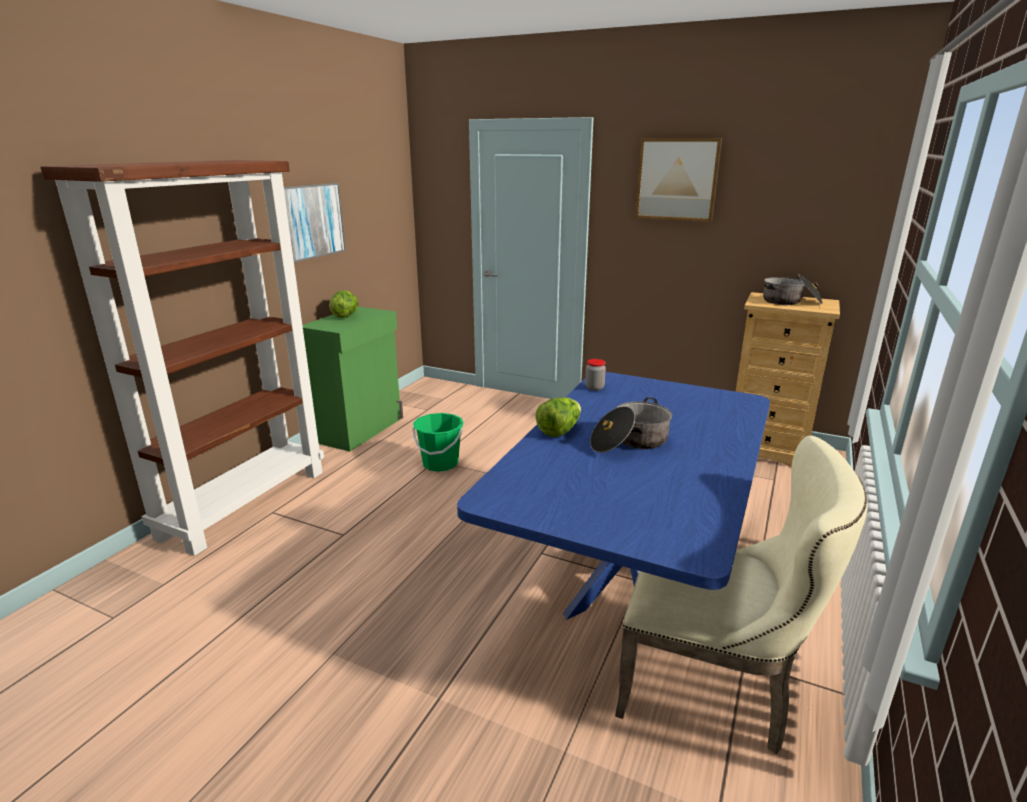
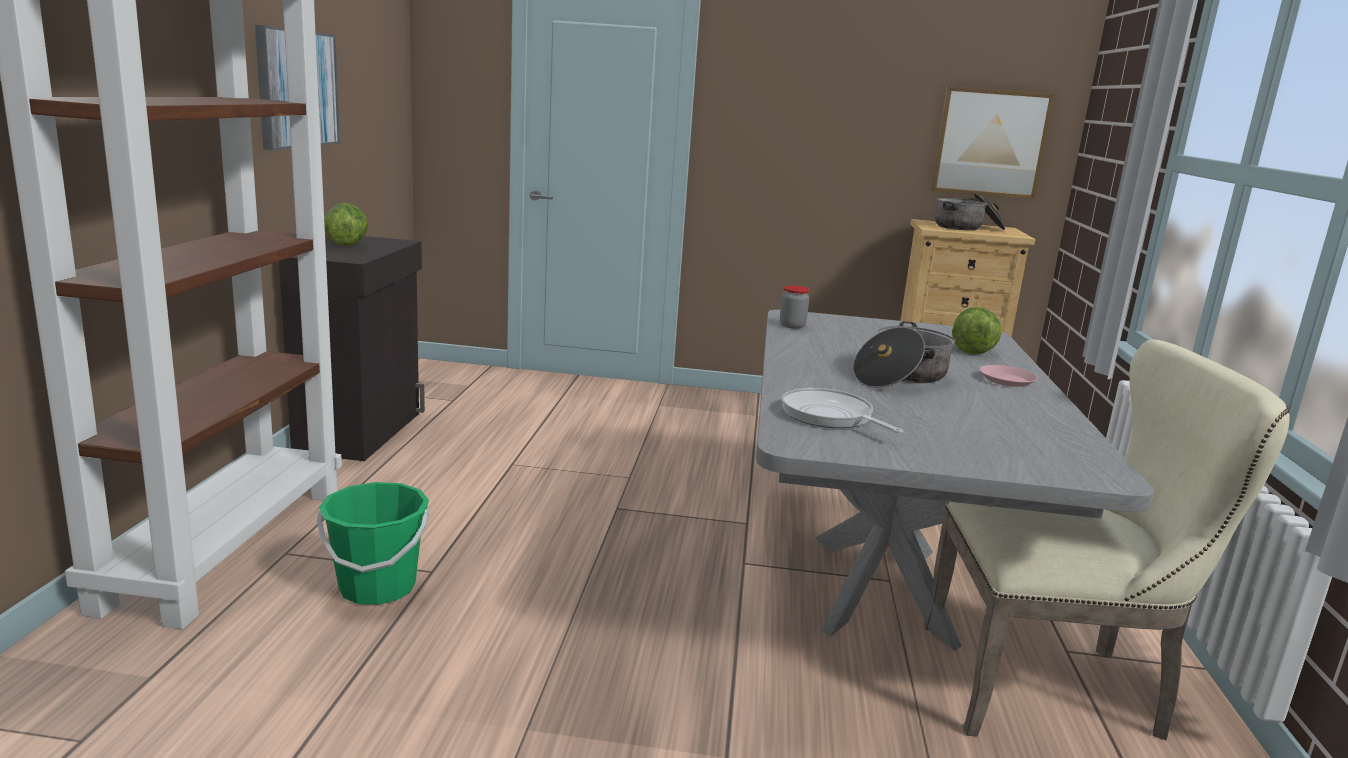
camera: 20 degrees left, 5 degrees down
(360, 430) = (362, 431): green cabinet -> black cabinet
(440, 463) = (522, 467): green bucket -> green bucket (377, 587)
(536, 477) = (830, 417): none -> frying pan
(559, 431) = (801, 369): lettuce -> lettuce (972, 349)
(627, 585) = (879, 587): blue dining table -> grey dining table
(677, 179) = (816, 69): picture -> picture (990, 143)
(716, 450) = (1006, 380): none -> pink plate

